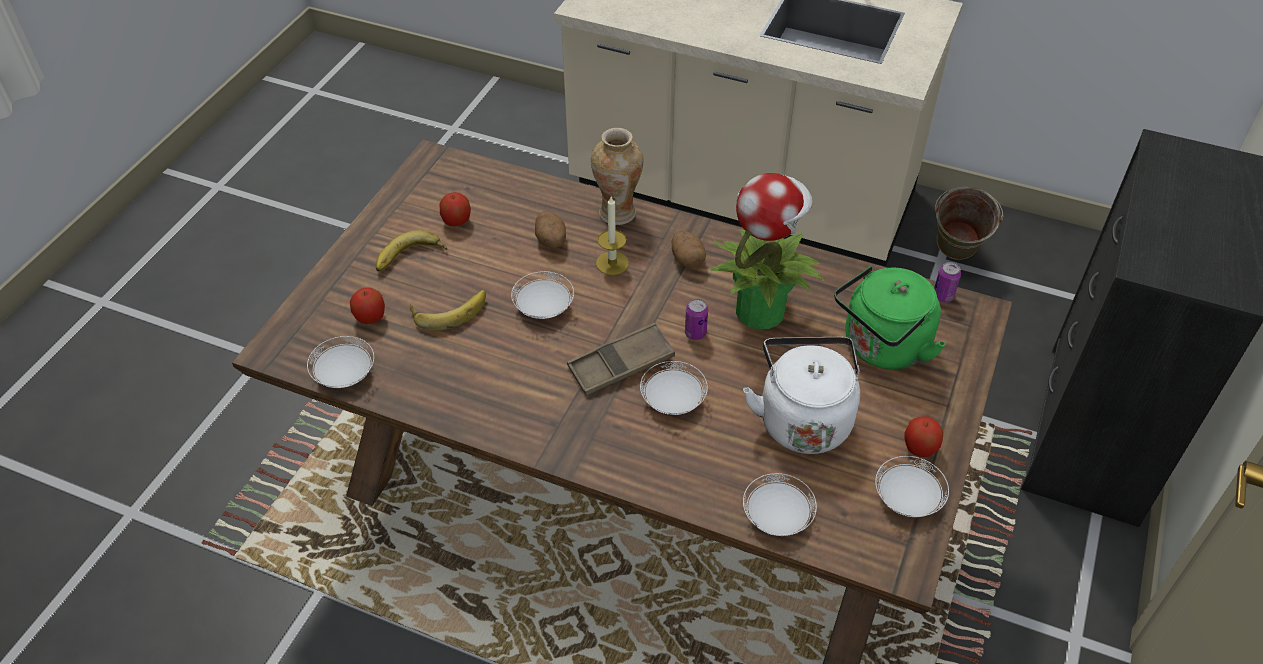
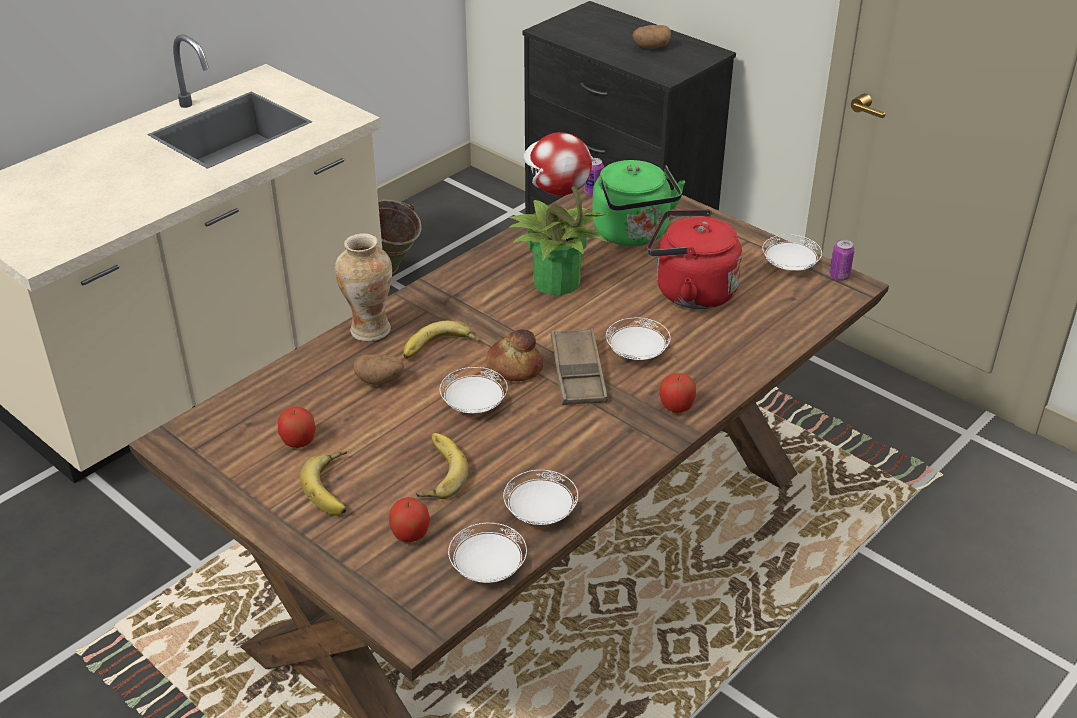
camera: 70 degrees left, 10 degrees down
(609, 319) = (514, 367): none -> bread
(612, 263) = (440, 349): candle -> banana
(687, 259) = (465, 304): potato -> potato (651, 47)
(695, 333) = (563, 322): can -> can (839, 276)
(777, 517) = (785, 330): white plate -> white plate (540, 512)
(803, 418) = (689, 292): white kettle -> red kettle
(919, 448) = (743, 247): apple -> apple (676, 407)

